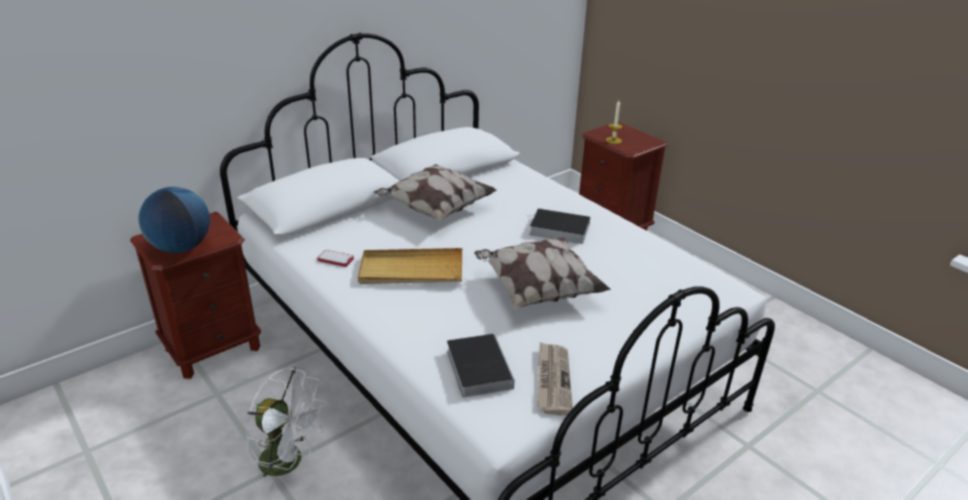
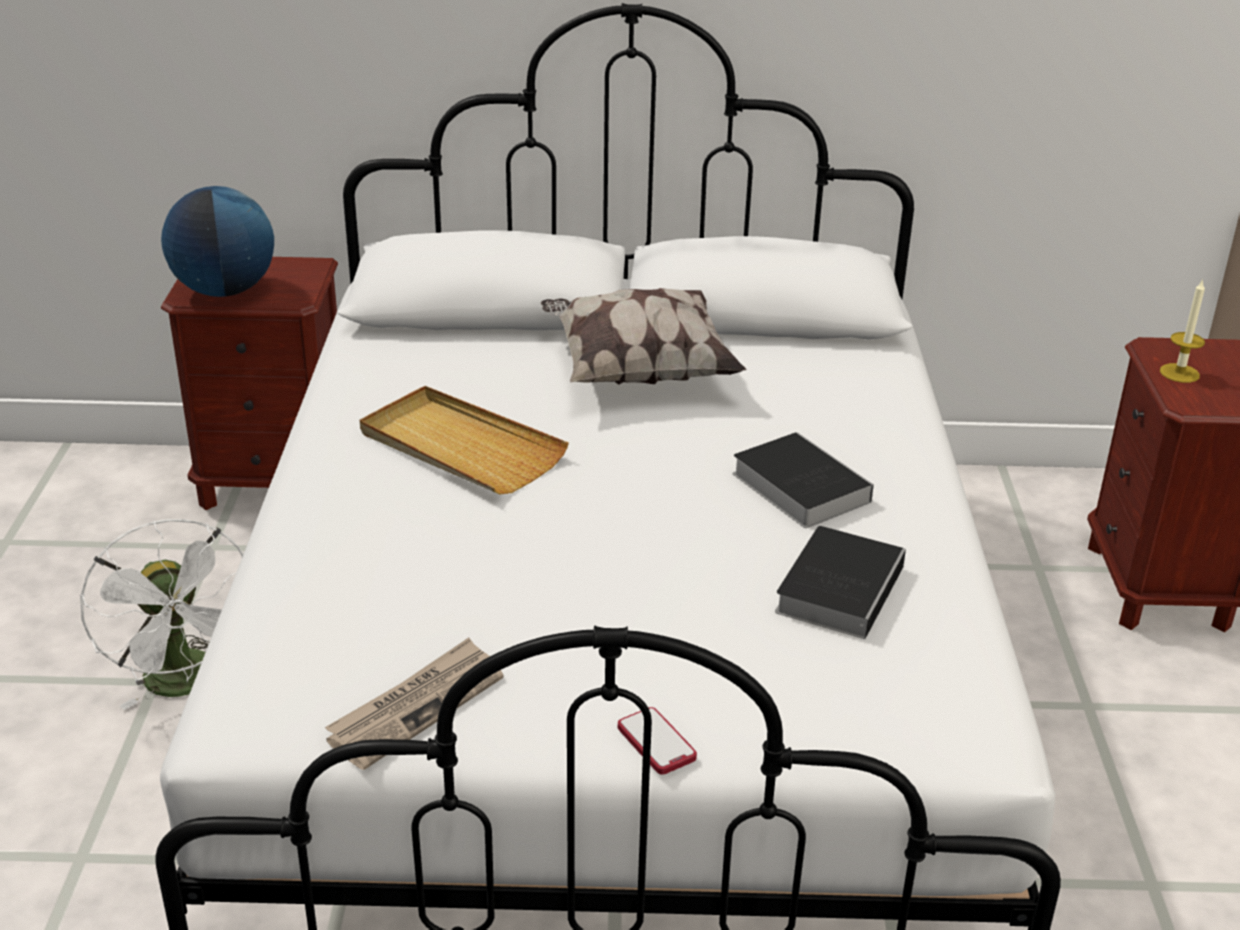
camera: 40 degrees right, 0 degrees up
(335, 259) = (383, 385): phone -> phone (656, 743)
(478, 367) = (341, 629): book -> book (840, 587)
(537, 290) = (607, 565): pillow -> none

